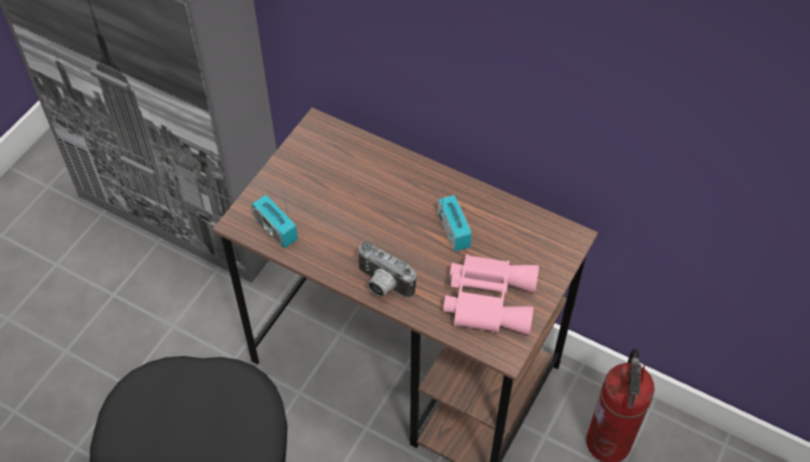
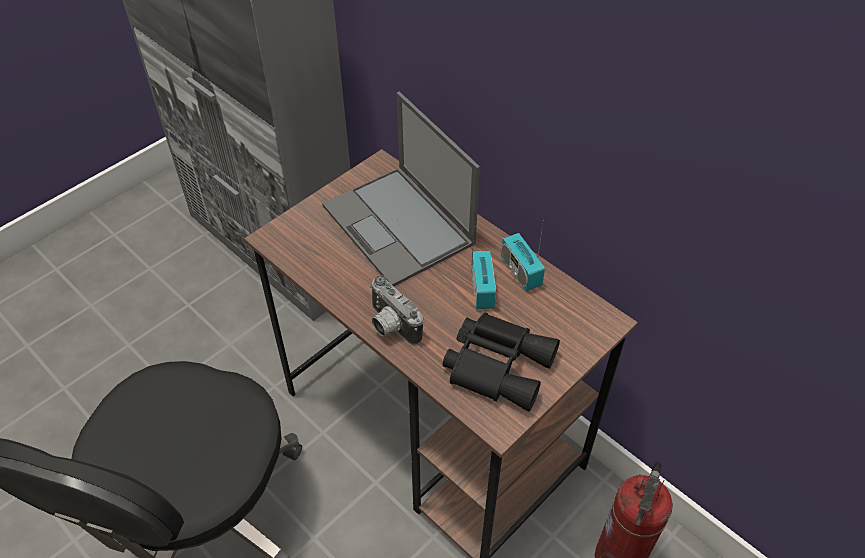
camera: 15 degrees right, 5 degrees down
(276, 229) = (304, 251): radio -> radio (520, 271)
(357, 184) = (399, 225): none -> laptop
(489, 298) = (498, 364): pink binoculars -> black binoculars

